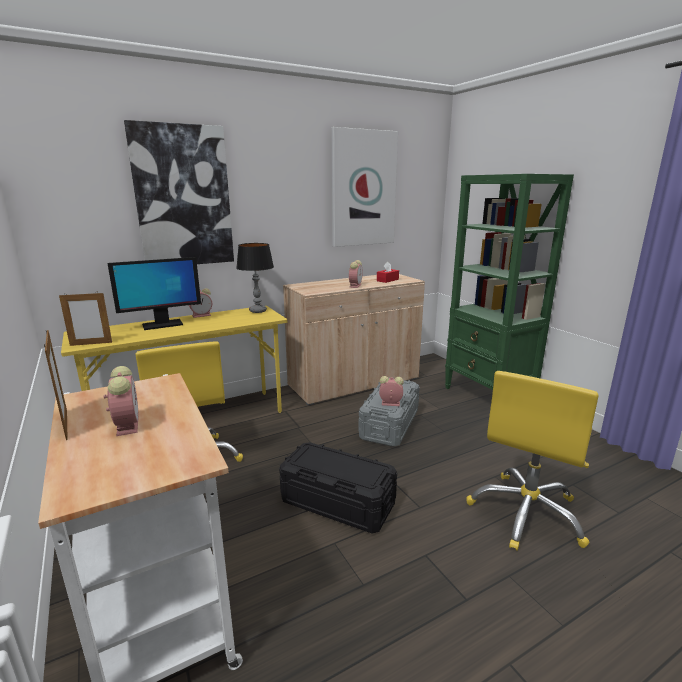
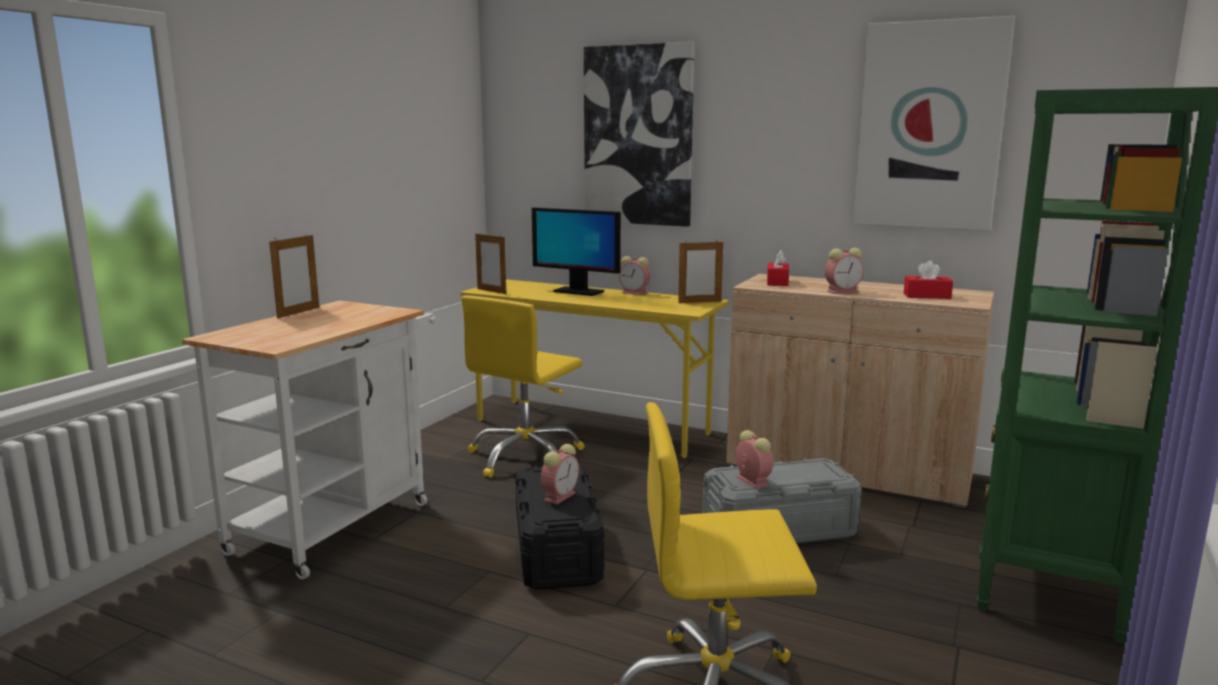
camera: 55 degrees right, 5 degrees down
(127, 424) = (312, 322): alarm clock -> alarm clock (560, 496)
(258, 311) = (699, 302): table lamp -> picture frame
(312, 287) = (777, 282): none -> red tissue box

